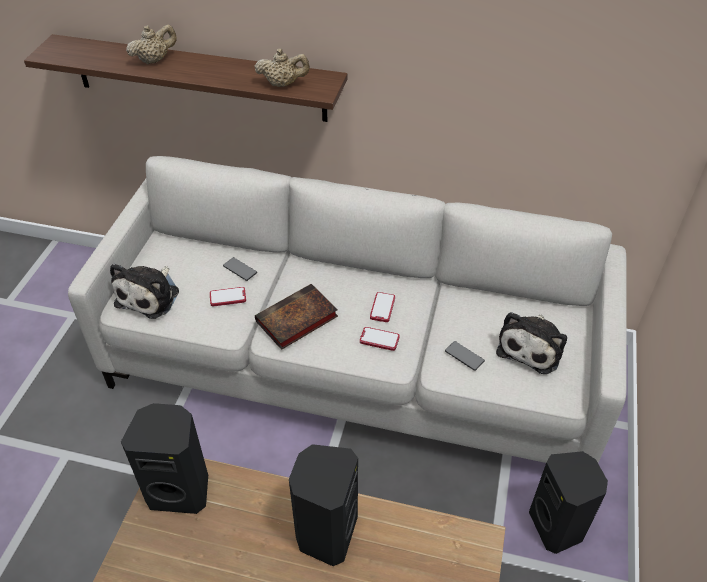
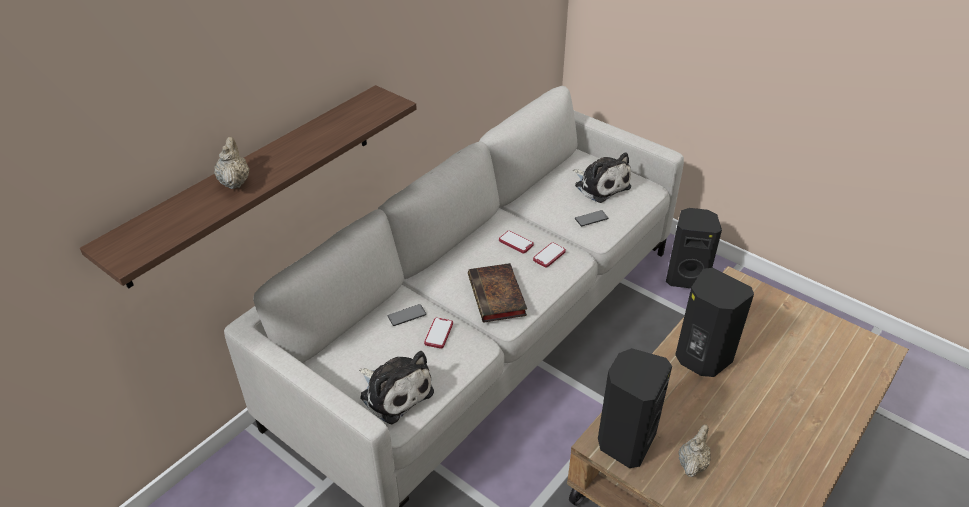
camera: 65 degrees left, 5 degrees down
(283, 84) = (362, 119): beige teapot -> beige teapot (692, 463)

